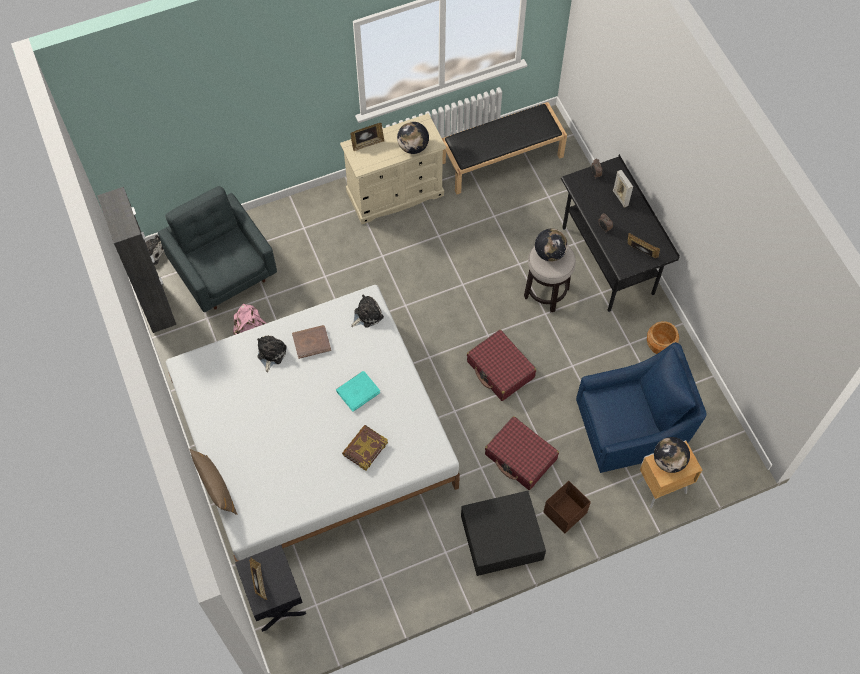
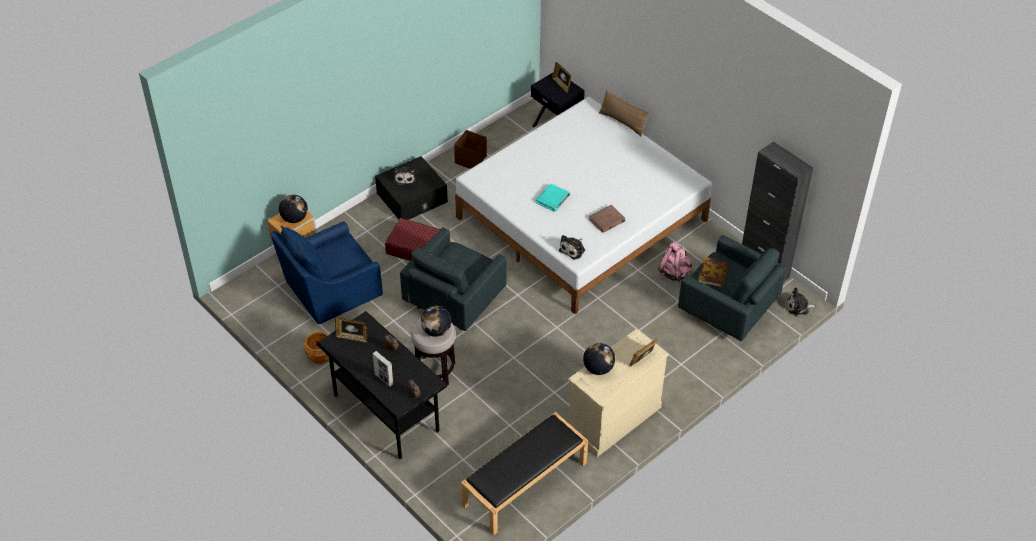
camera: 160 degrees right, 15 degrees down
(271, 354) = (634, 205): plush toy -> plush toy (404, 178)
(365, 448) = (529, 168): book -> book (712, 274)
(500, 370) = (453, 301): red suitcase -> grey armchair
(565, 512) = (368, 223): brown storage box -> brown storage box (470, 160)

